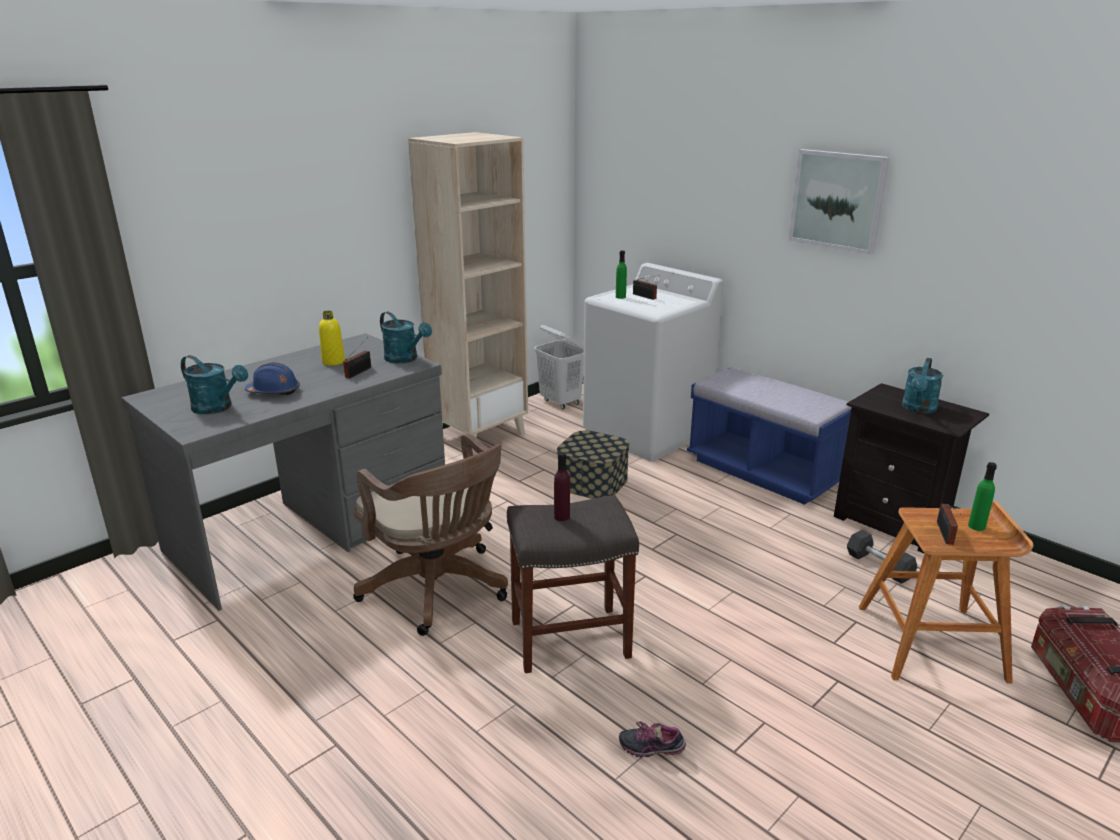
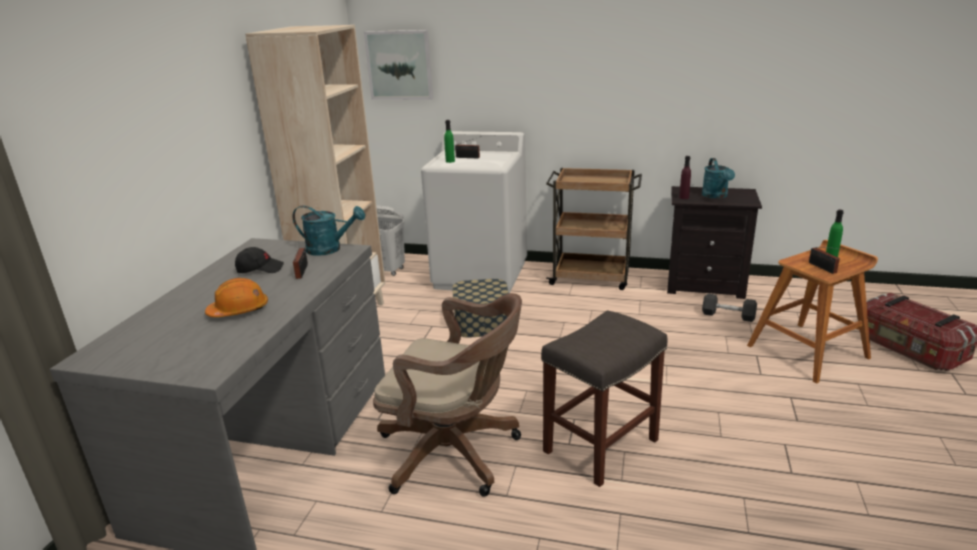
camera: 30 degrees left, 0 degrees up
(217, 408) = (198, 343): turquoise watering can -> none
(274, 391) = (239, 310): blue hard hat -> orange hard hat
(333, 362) = (260, 269): yellow bottle -> black cap
(562, 516) = (598, 338): purple bottle -> purple bottle (684, 197)
(651, 748) = (744, 497): shoe -> none
(764, 472) = (591, 277): blue bench -> brown cart
(837, 200) = (618, 52): picture -> picture (399, 65)

